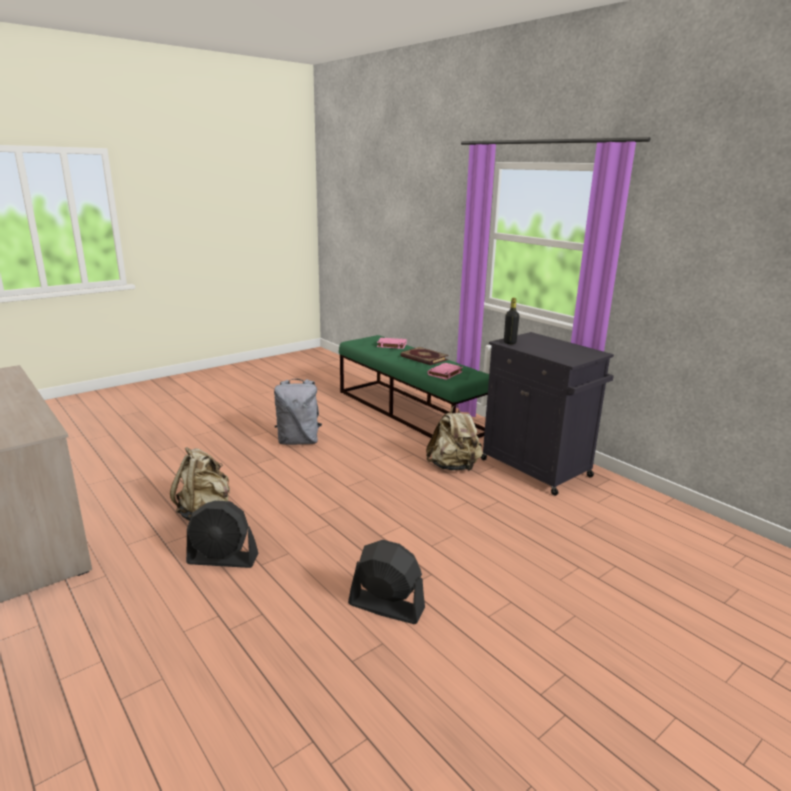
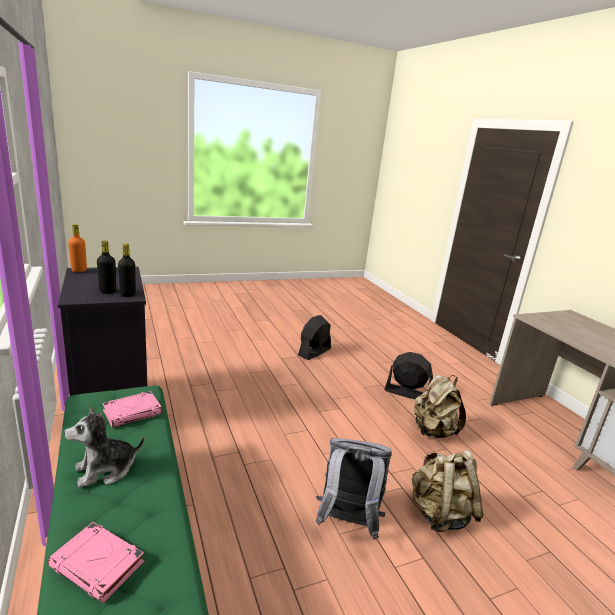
camera: 165 degrees left, 0 degrees up
(386, 606) = (314, 352): black fan -> black fan turned 90 degrees clockwise
(423, 358) = (105, 470): book -> plush toy
(454, 467) = (188, 426): beige backpack -> beige backpack (439, 514)
(527, 342) = (108, 291): none -> black bottle
(597, 353) = (79, 270): none -> orange bottle

